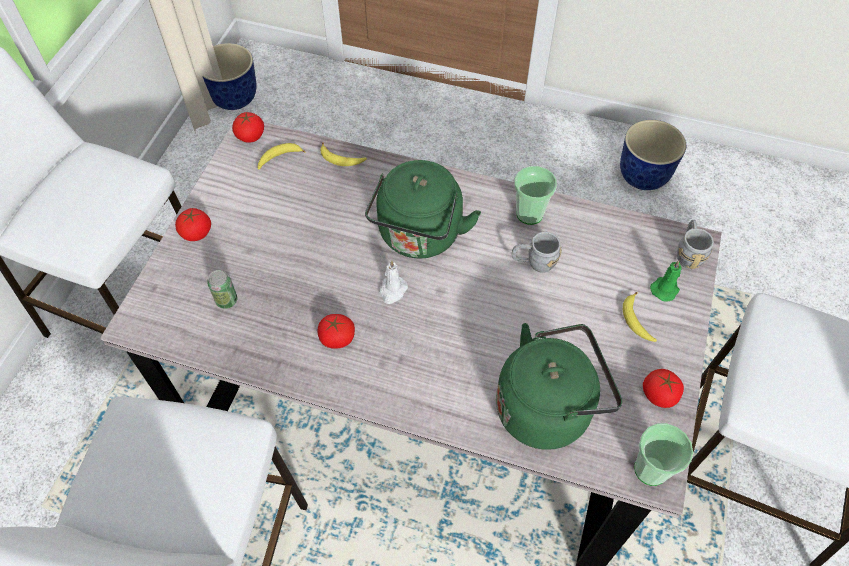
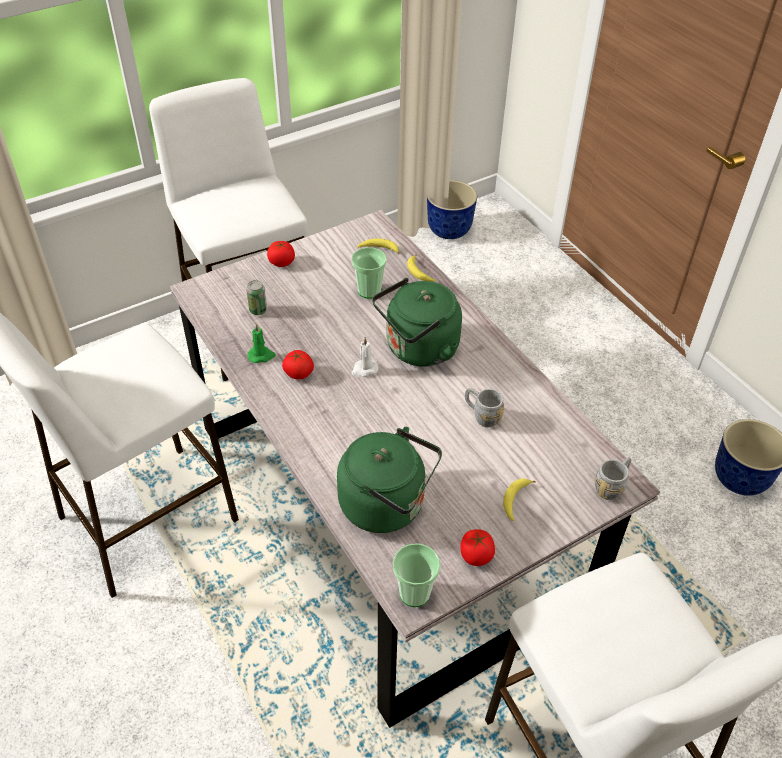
camera: 40 degrees right, 10 degrees down
(250, 136) = (375, 226): tomato -> none
(529, 214) = (515, 384): cup -> cup (369, 291)
(665, 288) = (564, 496): green candle -> green candle (261, 356)

